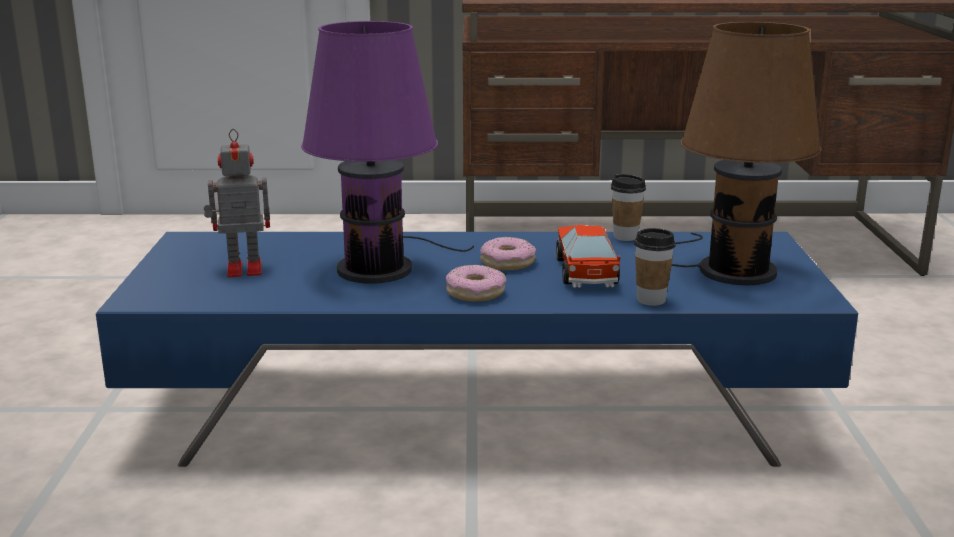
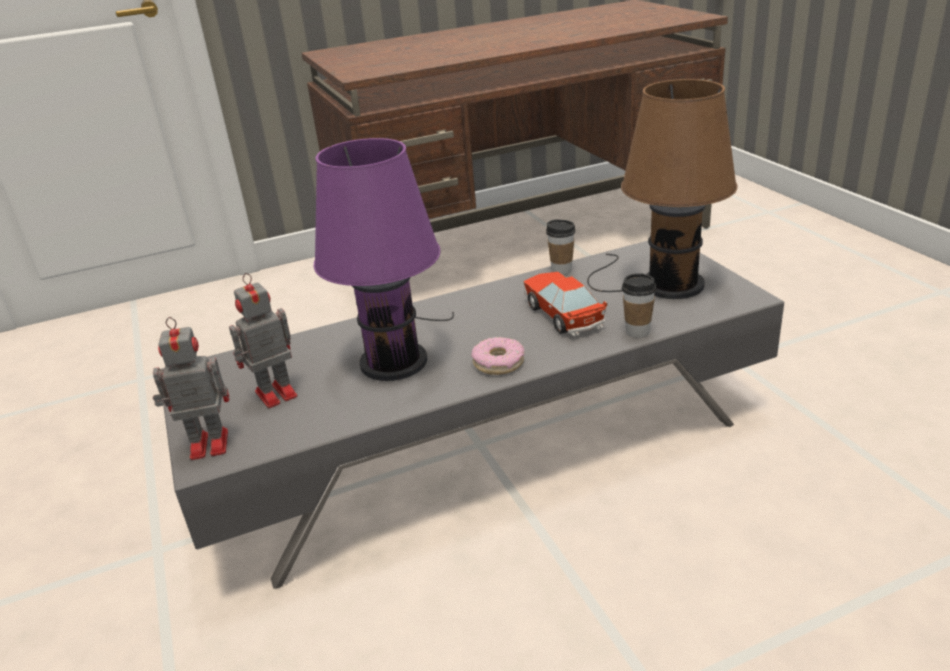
camera: 20 degrees left, 10 degrees up
(150, 289) = (206, 445): none -> toy robot
(474, 411) = (484, 447): blue coffee table -> grey coffee table
(507, 262) = (495, 322): donut -> none

